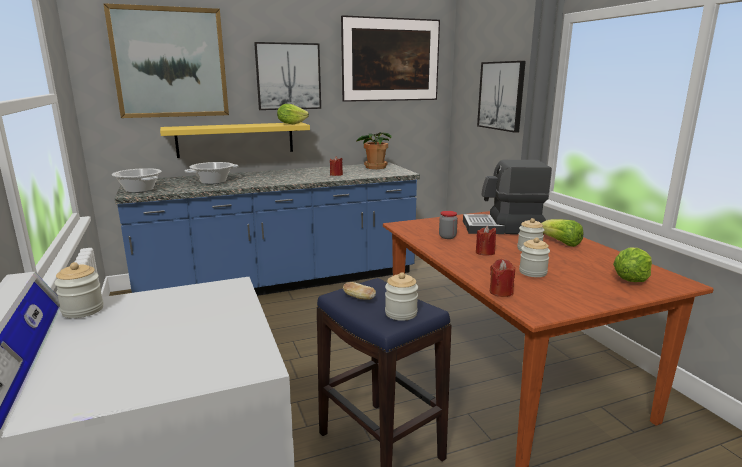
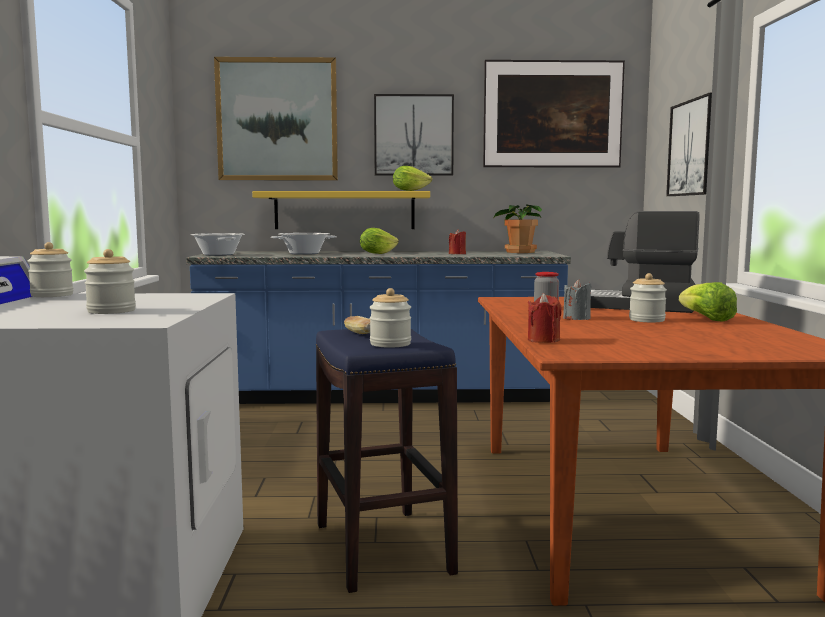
camera: 20 degrees right, 10 degrees down
(485, 252) = (576, 318): red candle -> grey candle
(533, 272) = (617, 333): jar -> jar (111, 311)
(631, 279) = (761, 345): lettuce -> lettuce (377, 253)

